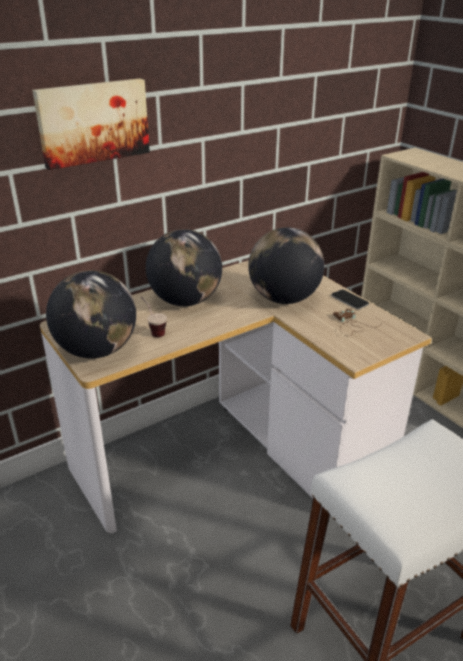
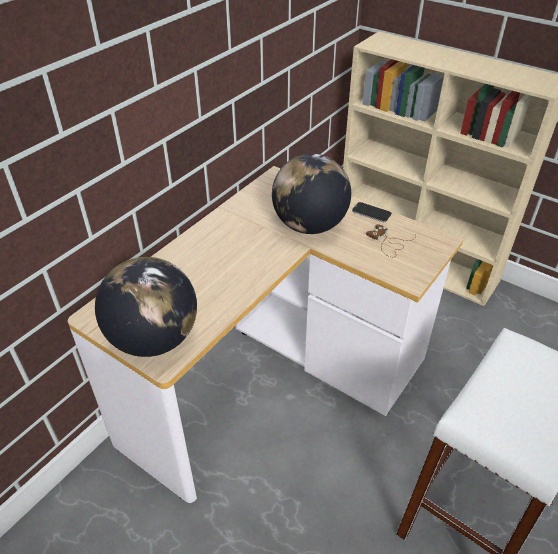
camera: 20 degrees left, 10 degrees up
(93, 122) = (87, 80): picture -> none
(153, 331) = (200, 298): cup -> none
(185, 301) = (212, 252): globe -> none

